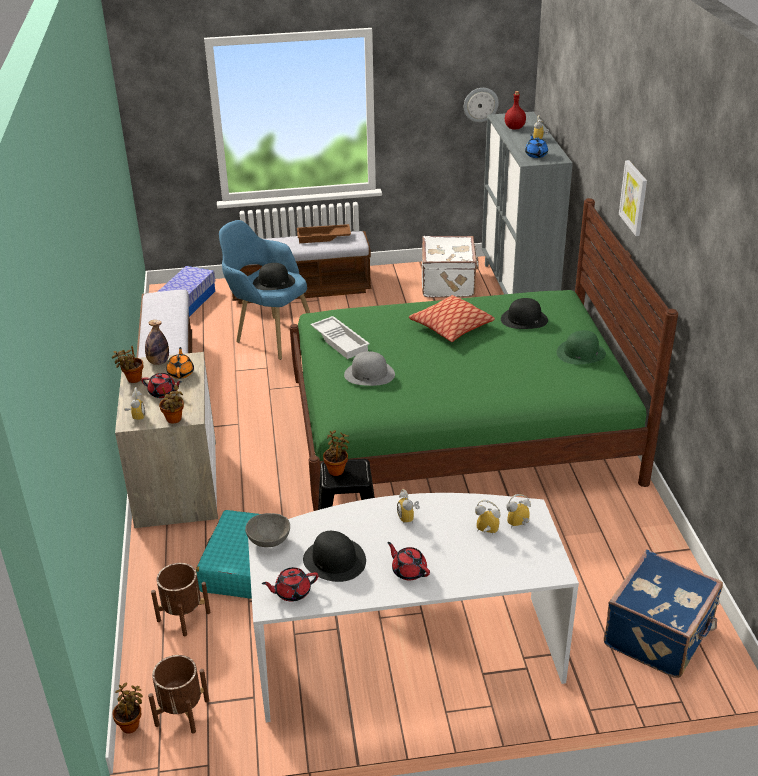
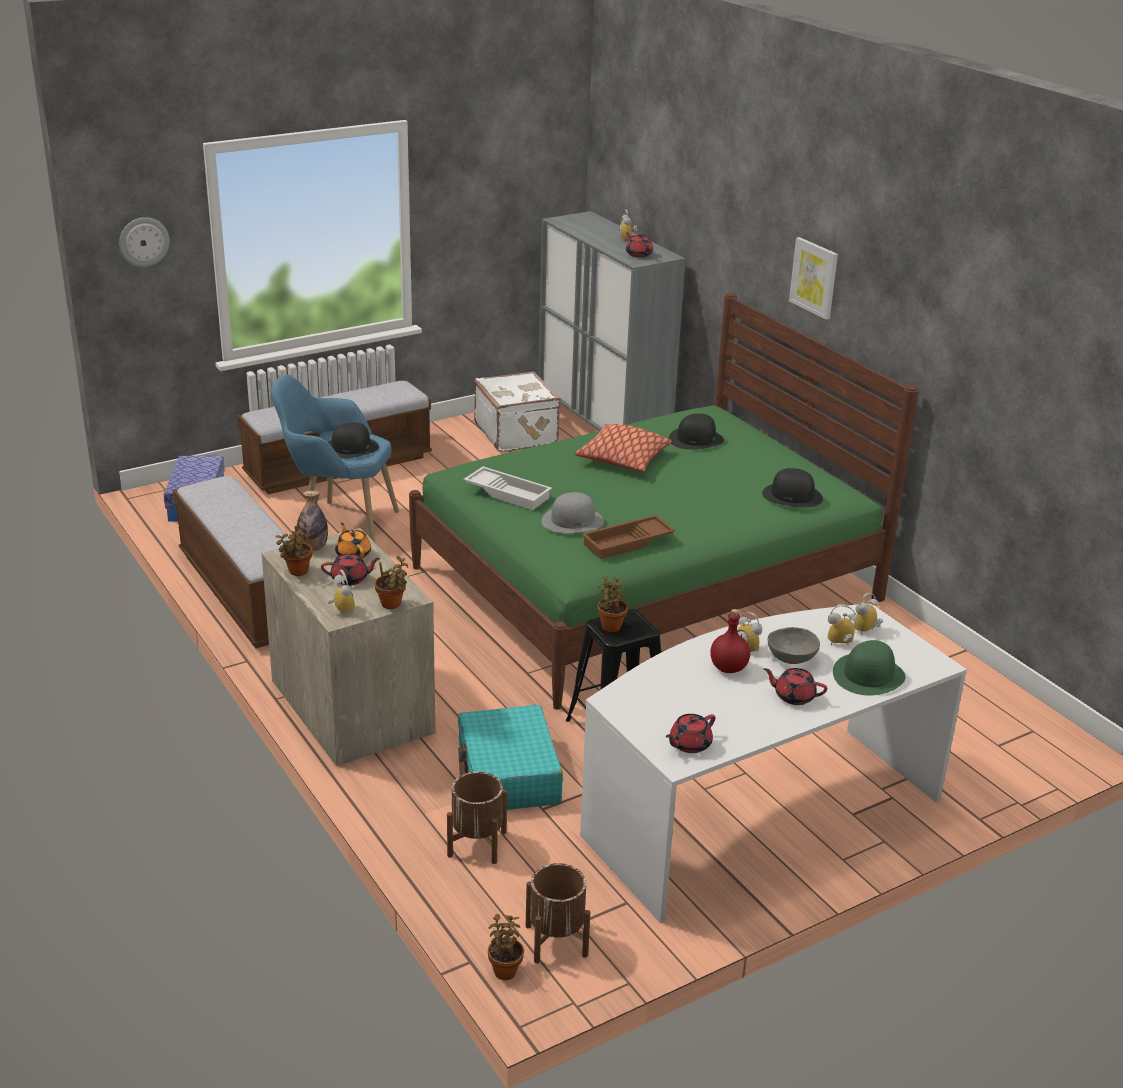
camera: 25 degrees left, 5 degrees down
(268, 540) = (617, 702): grey bowl -> grey bowl (791, 659)
(323, 237) = (364, 393): brown tray -> brown tray (628, 543)
(334, 560) = (707, 704): black hat -> black hat (792, 496)
(480, 104) = (529, 208): wall clock -> wall clock (143, 241)
(515, 128) = (588, 229): red bottle -> red bottle (729, 668)
(536, 154) = (638, 254): blue teapot -> red teapot
(580, 353) = (782, 463): green hat -> green hat (868, 675)
(660, 636) = (996, 735): blue suitcase -> none

